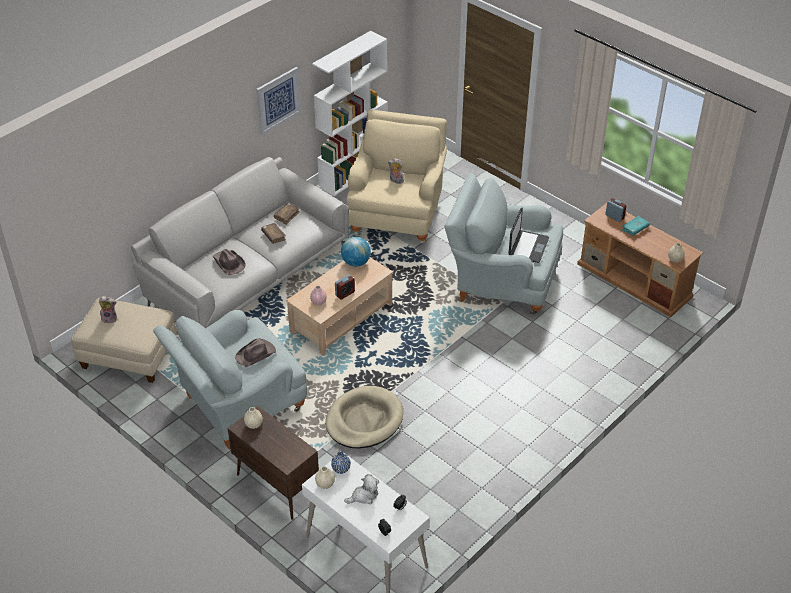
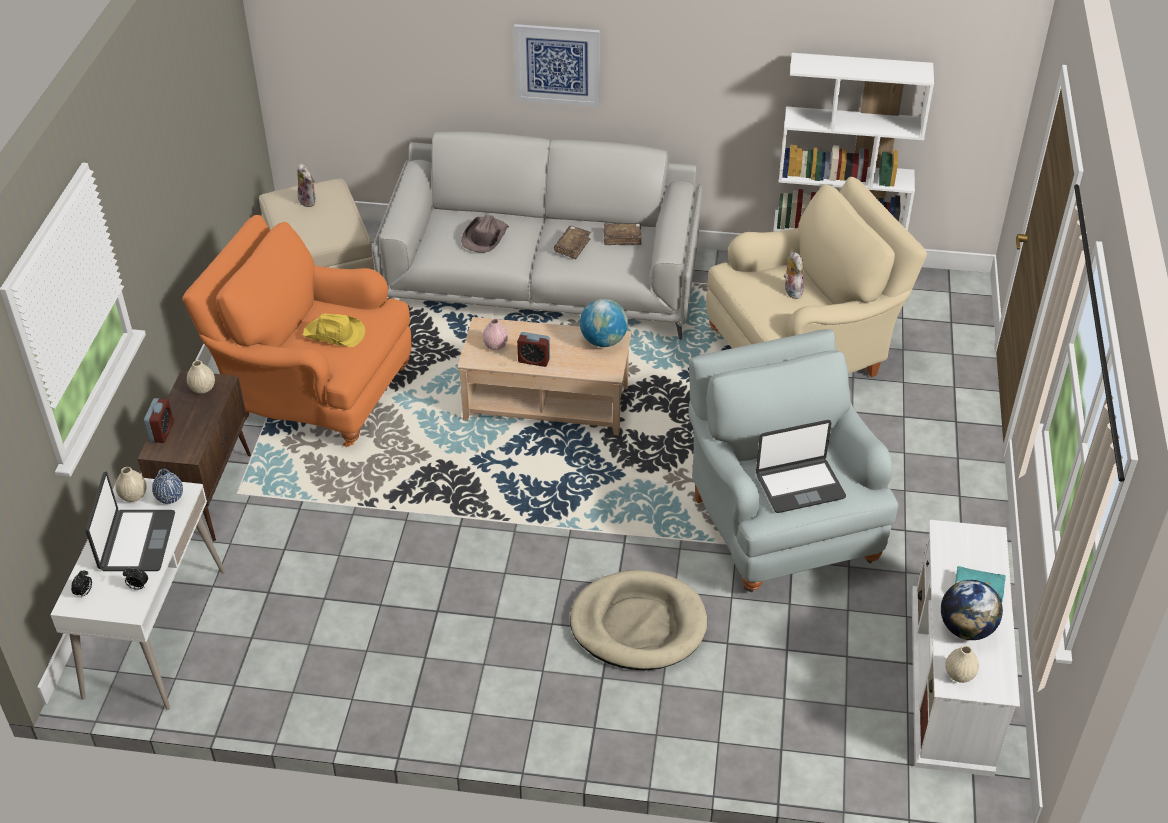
camera: 55 degrees right, 0 degrees up
(237, 406) = (314, 392): grey armchair -> orange armchair
(256, 354) = (335, 334): brown hat -> yellow hat
(278, 100) = (716, 78): picture -> picture (557, 65)
(364, 420) = (382, 516): beige dog bed -> beige dog bed (638, 624)
(364, 496) = (136, 542): plush toy -> laptop
(614, 217) = (979, 551): alarm clock -> alarm clock (162, 432)
(635, 280) = (952, 680): brown tv stand -> white tv stand
(653, 244) = (966, 628): none -> globe

